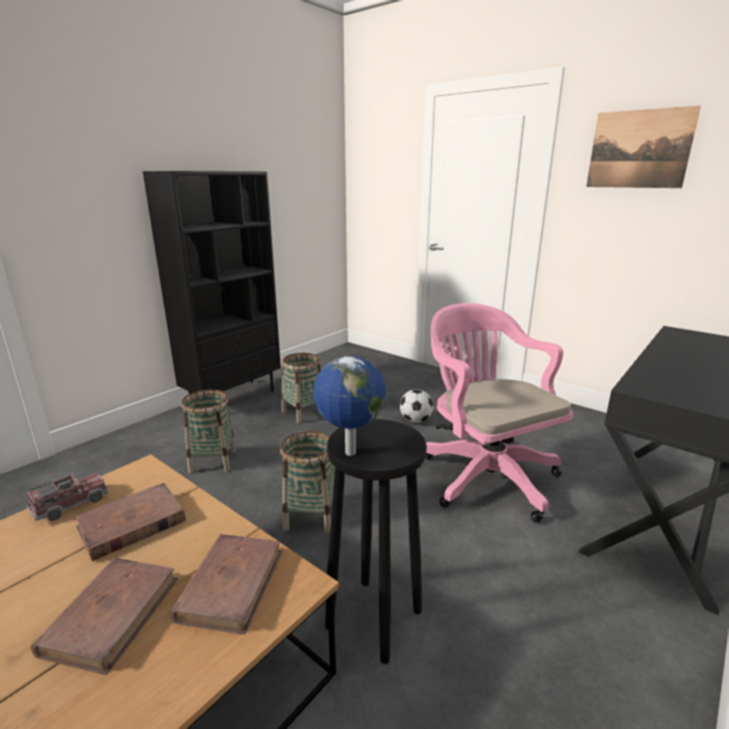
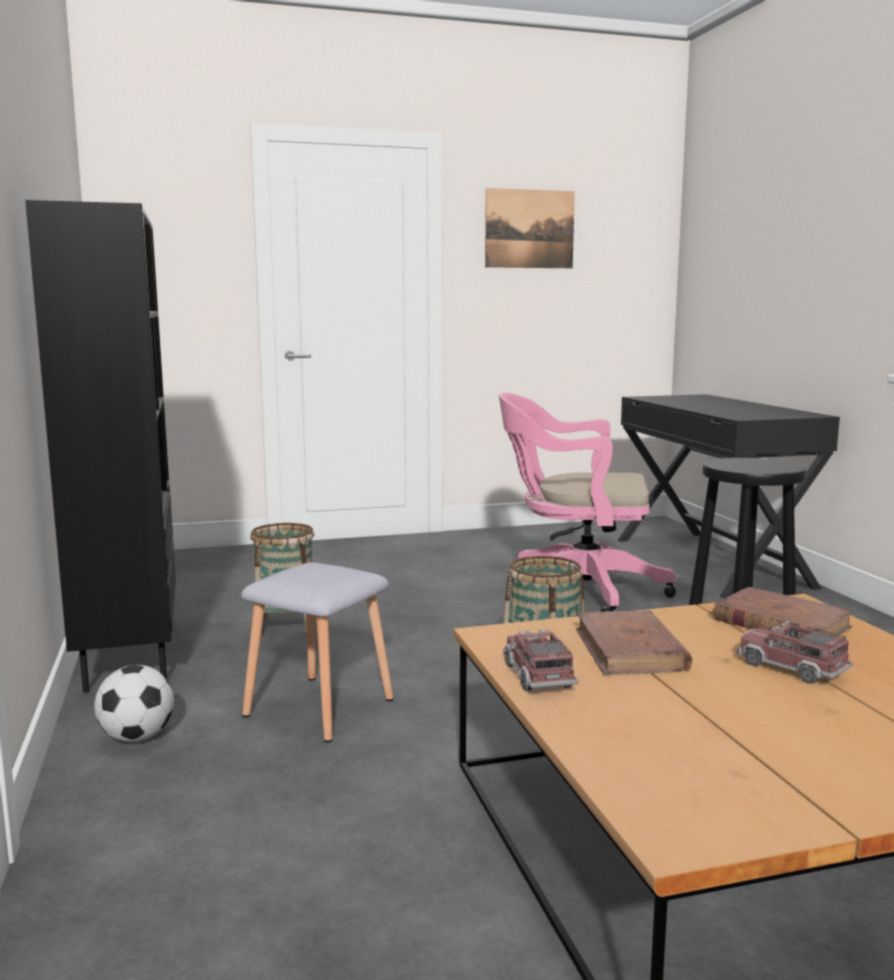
camera: 55 degrees left, 10 degrees down
(112, 615) = (791, 668): brown book -> toy truck
(213, 461) = (319, 706): basket -> grey stool
(349, 453) = (768, 470): globe -> none
(415, 420) = (423, 584): football -> football (137, 737)

